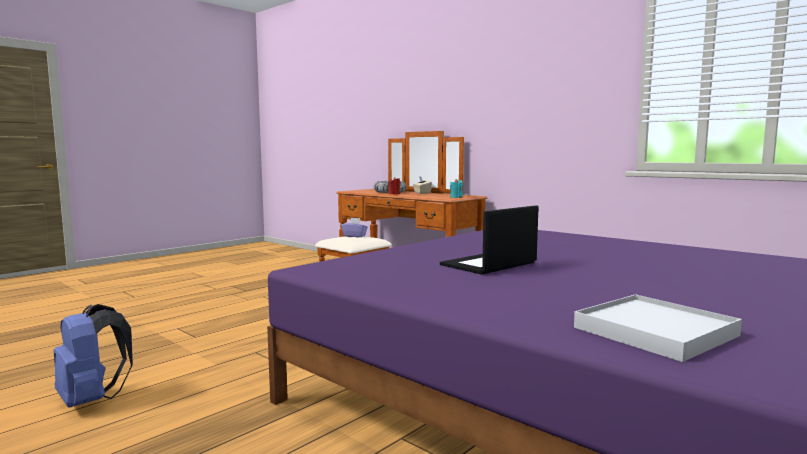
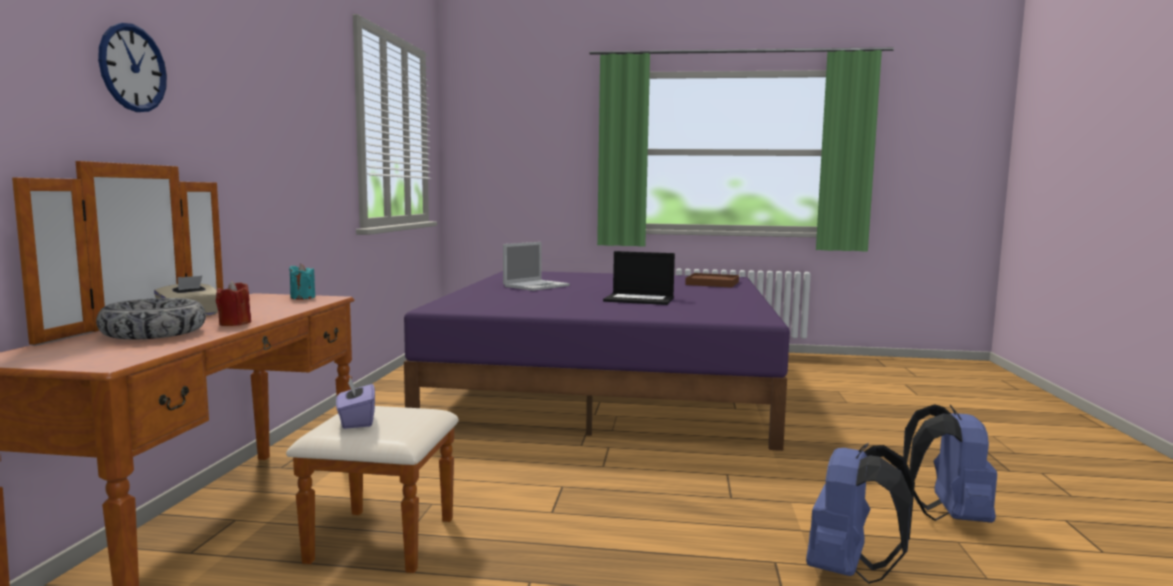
camera: 125 degrees left, 0 degrees up
(154, 346) = (849, 571): none -> blue backpack
(434, 92) = (133, 68): none -> wall clock
(644, 255) = (537, 286): none -> laptop
(654, 331) = (712, 283): white tray -> brown tray

